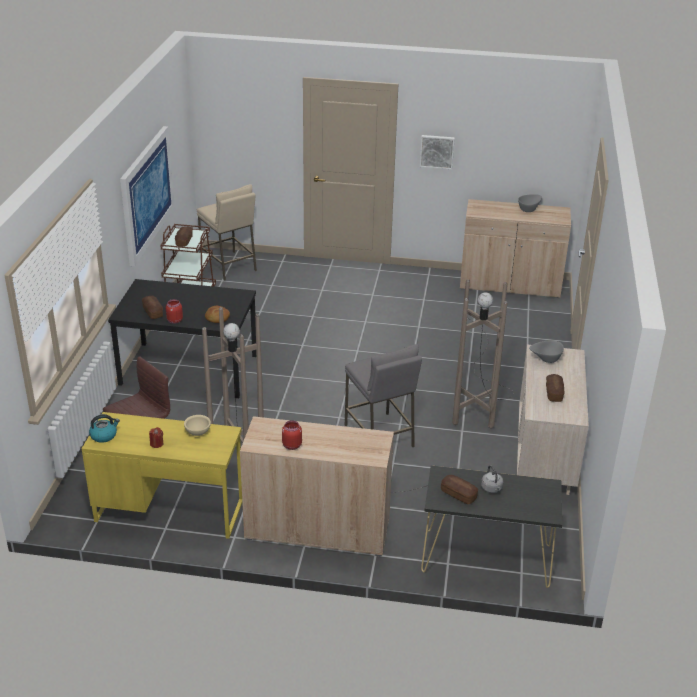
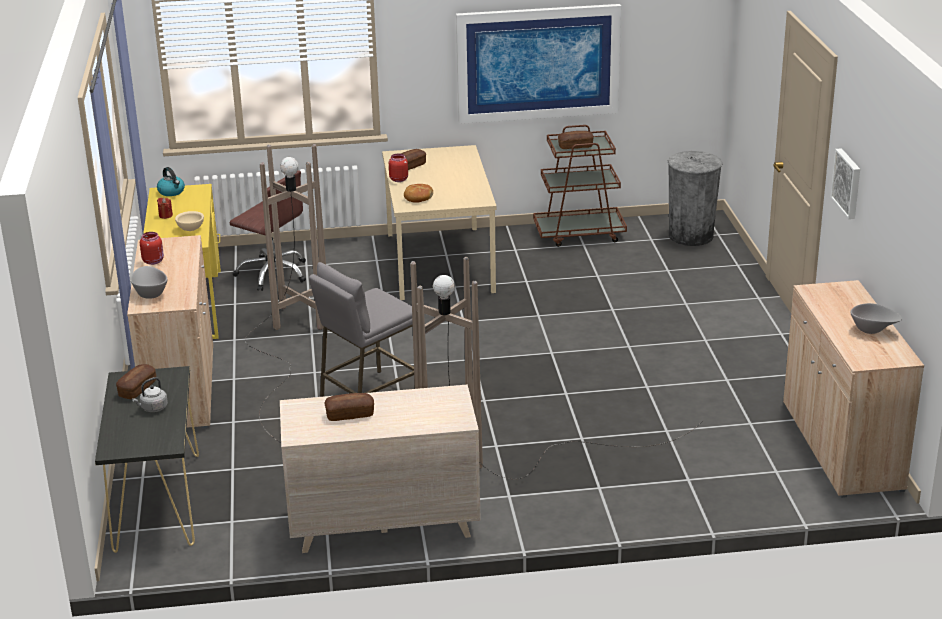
camera: 75 degrees right, 5 degrees down
(188, 370) = (438, 262): black dining table -> beige dining table
(229, 266) = (690, 236): beige stool -> grey trash can
(546, 359) = (434, 401): grey bowl -> grey bowl (150, 293)

